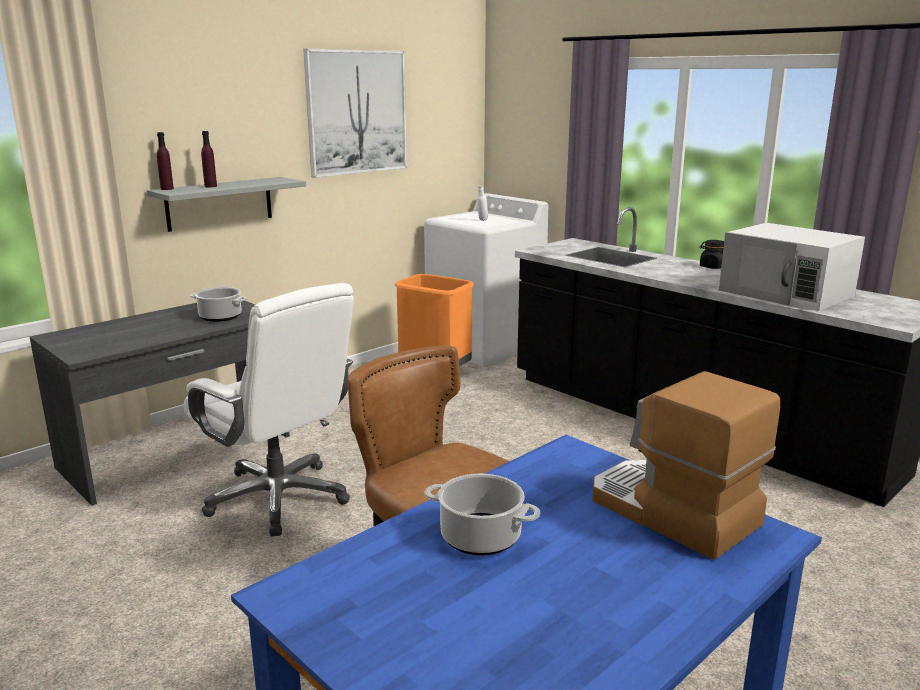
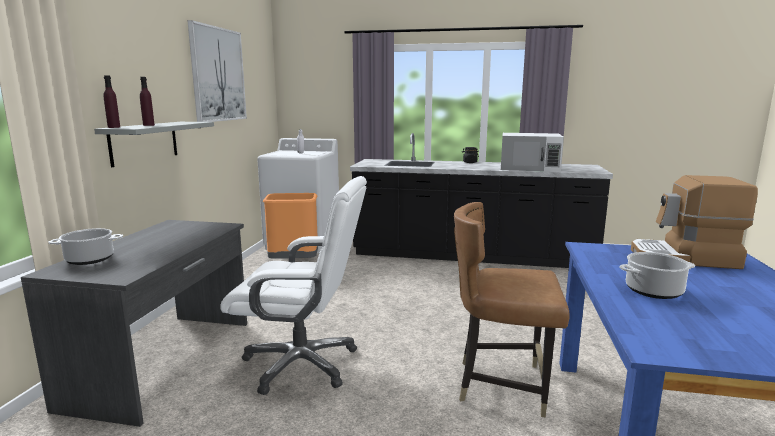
camera: 35 degrees left, 5 degrees down
(219, 317) = (193, 232): cooking pot -> cooking pot (89, 259)

